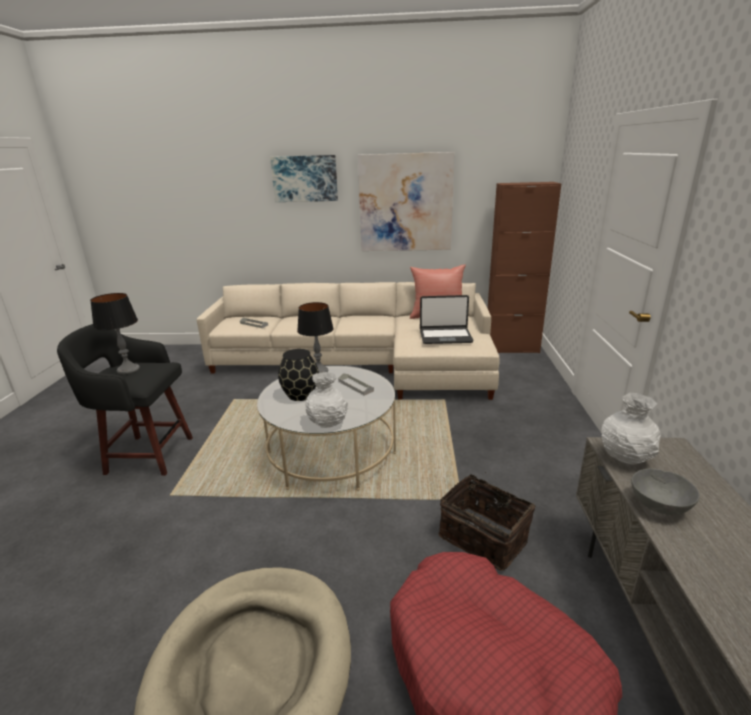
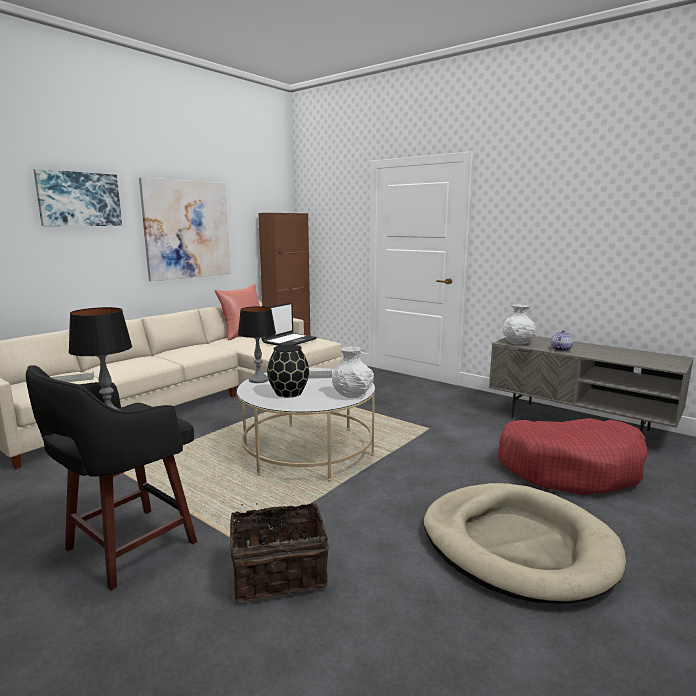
camera: 55 degrees left, 10 degrees down
(484, 536) = (470, 435): basket -> basket (279, 572)
(659, 505) = (560, 349): grey bowl -> teapot

